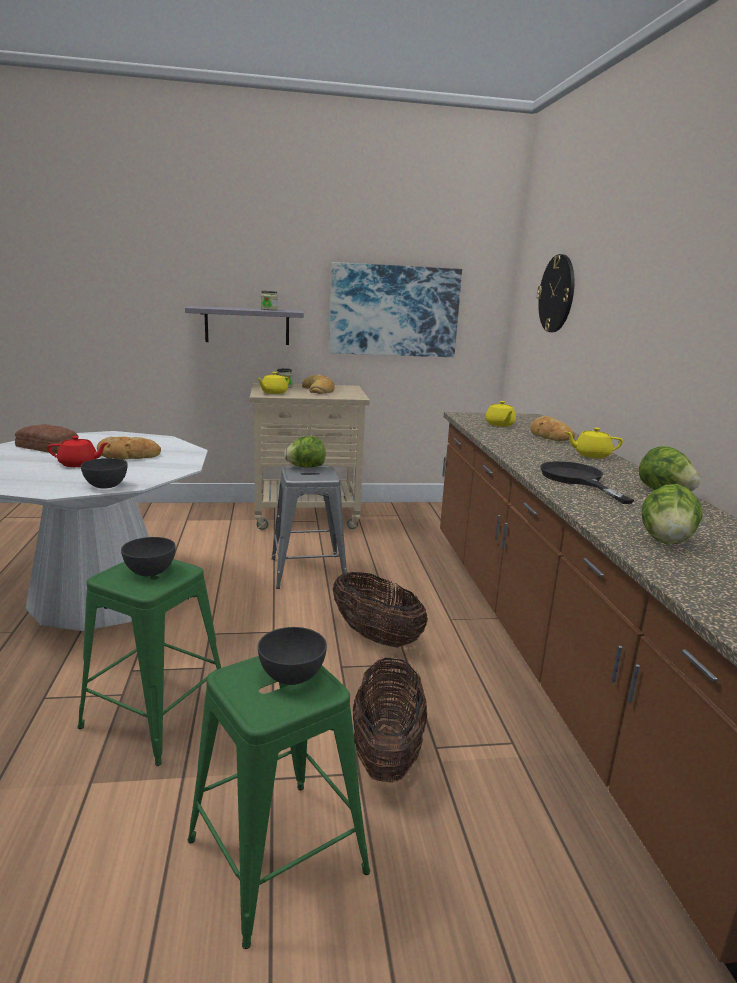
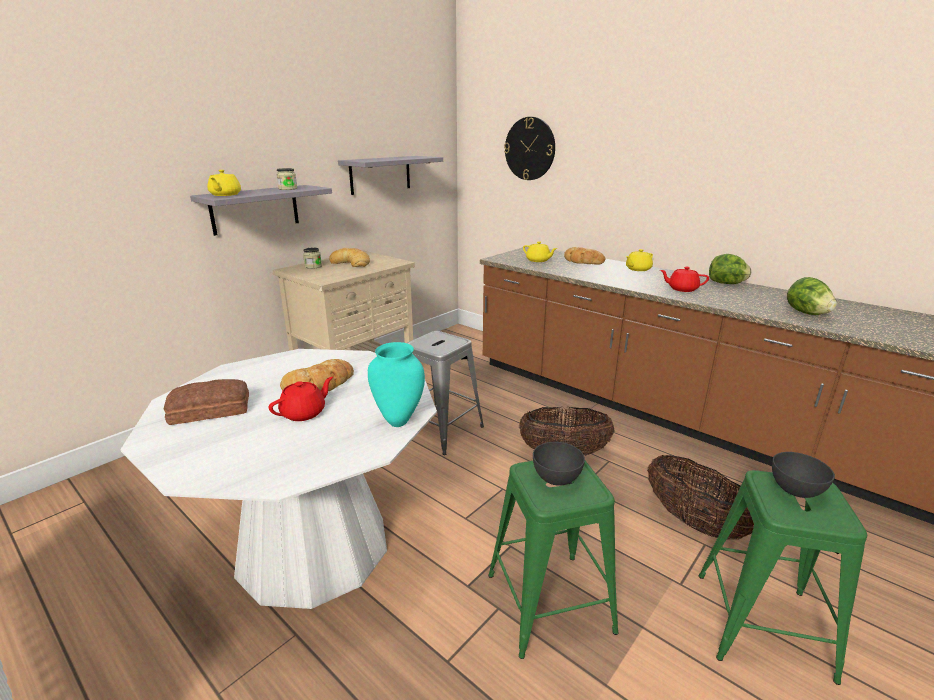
camera: 40 degrees left, 5 degrees up
(105, 486) = (398, 422): grey bowl -> turquoise vase
(273, 392) = (326, 275): yellow teapot -> yellow teapot (225, 195)
(305, 467) = (423, 338): lettuce -> none
(394, 311) = (380, 174): picture -> grey shelf
(577, 480) = (682, 289): black frying pan -> red teapot

